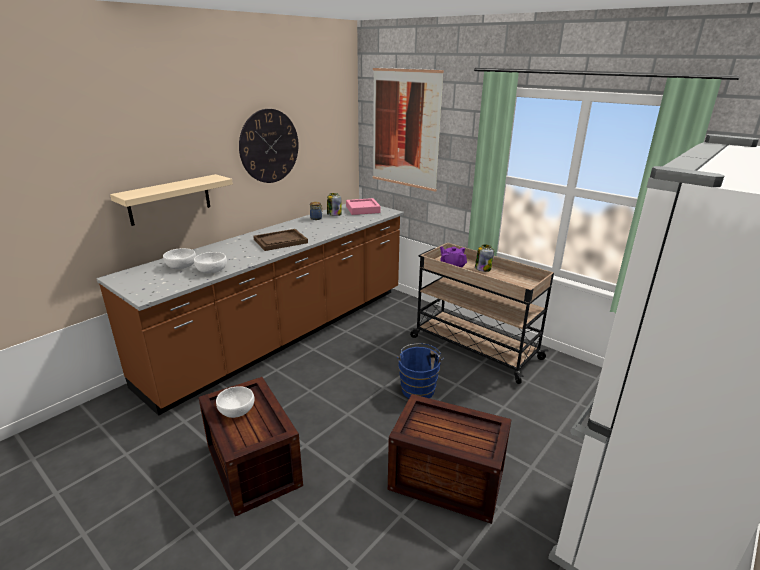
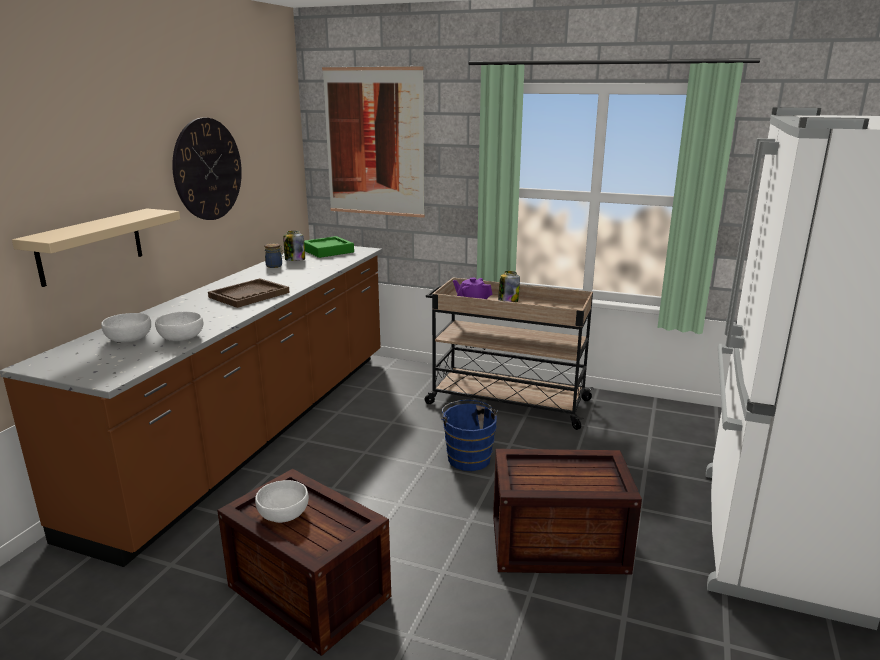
camera: 20 degrees left, 5 degrees down
(363, 209) = (328, 251): pink tray -> green tray

